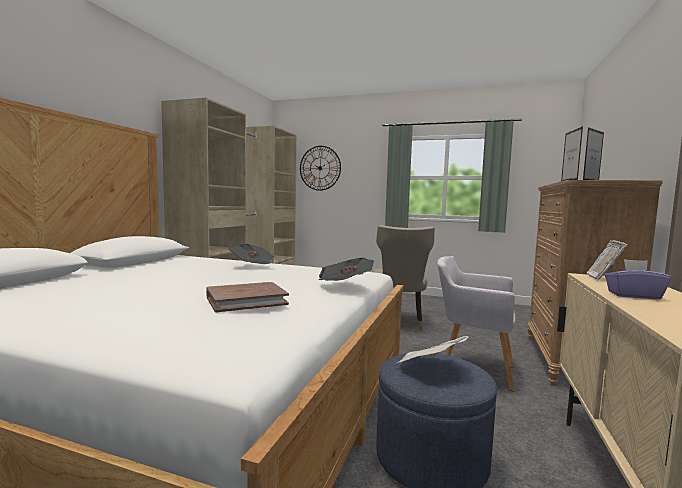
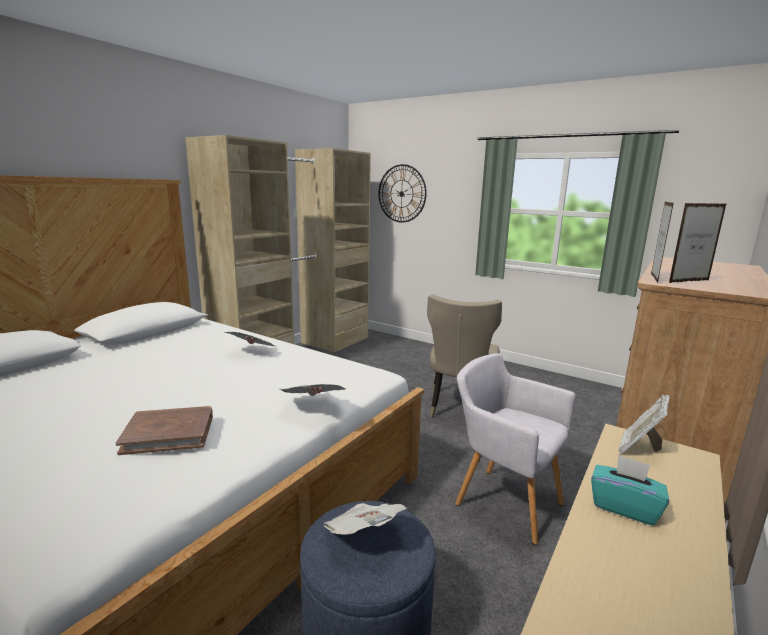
camera: 15 degrees right, 10 degrees up
(633, 295) = (624, 507): purple tissue box -> turquoise tissue box

